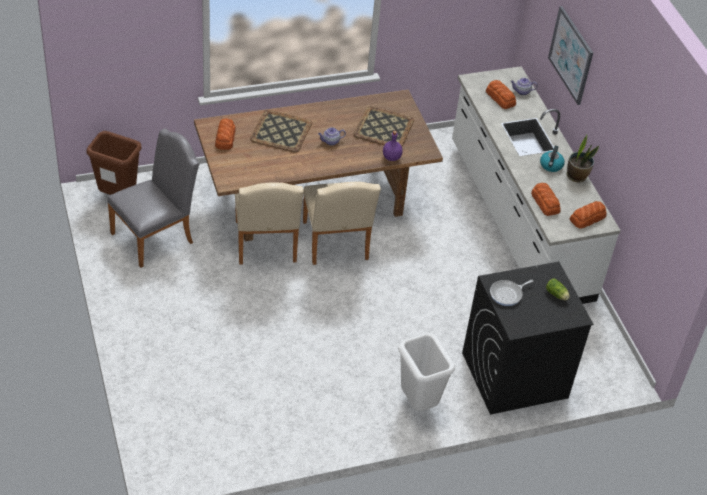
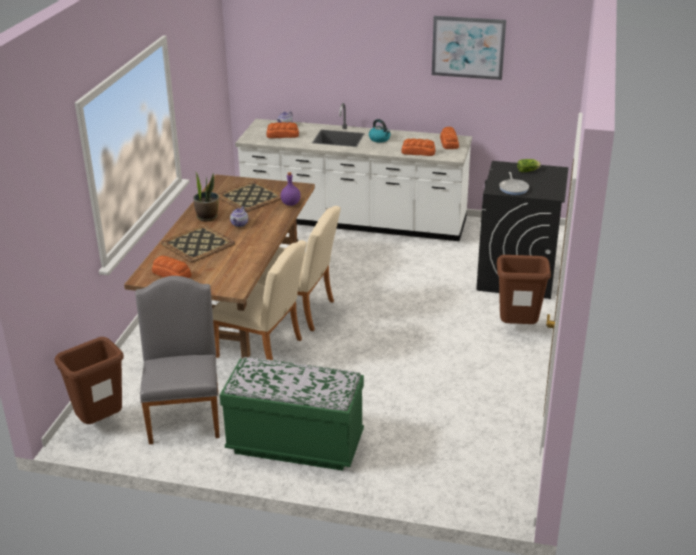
camera: 55 degrees left, 15 degrees down
(158, 314) = (295, 444): none -> green bench
(418, 404) = (518, 328): white trash can -> brown trash can
(571, 55) = (325, 55): picture -> picture (468, 47)
(577, 176) = (400, 134): potted plant -> potted plant (207, 217)

